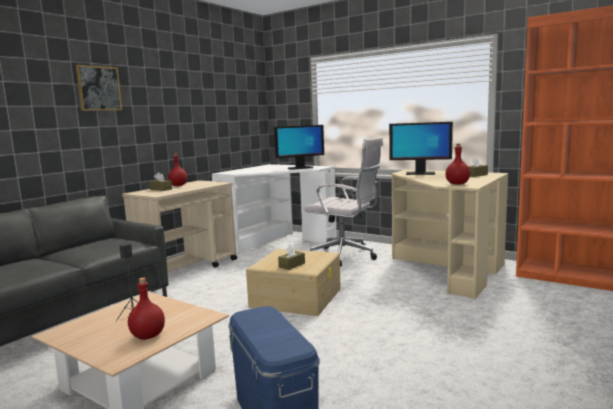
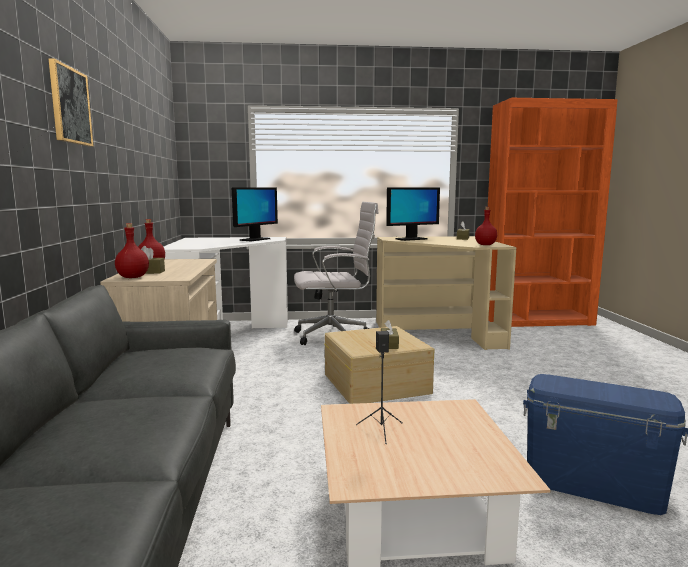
camera: 40 degrees left, 0 degrees up
(148, 336) = (468, 443): red bottle -> red bottle (133, 277)

